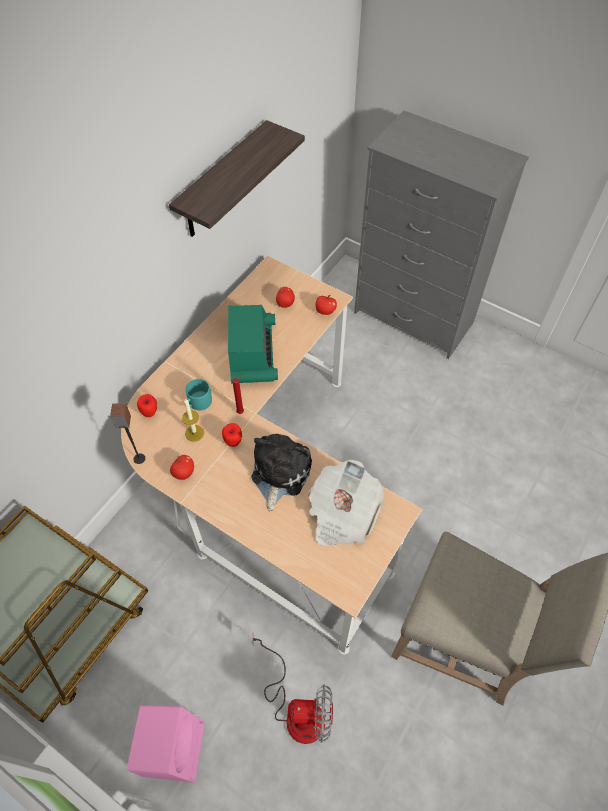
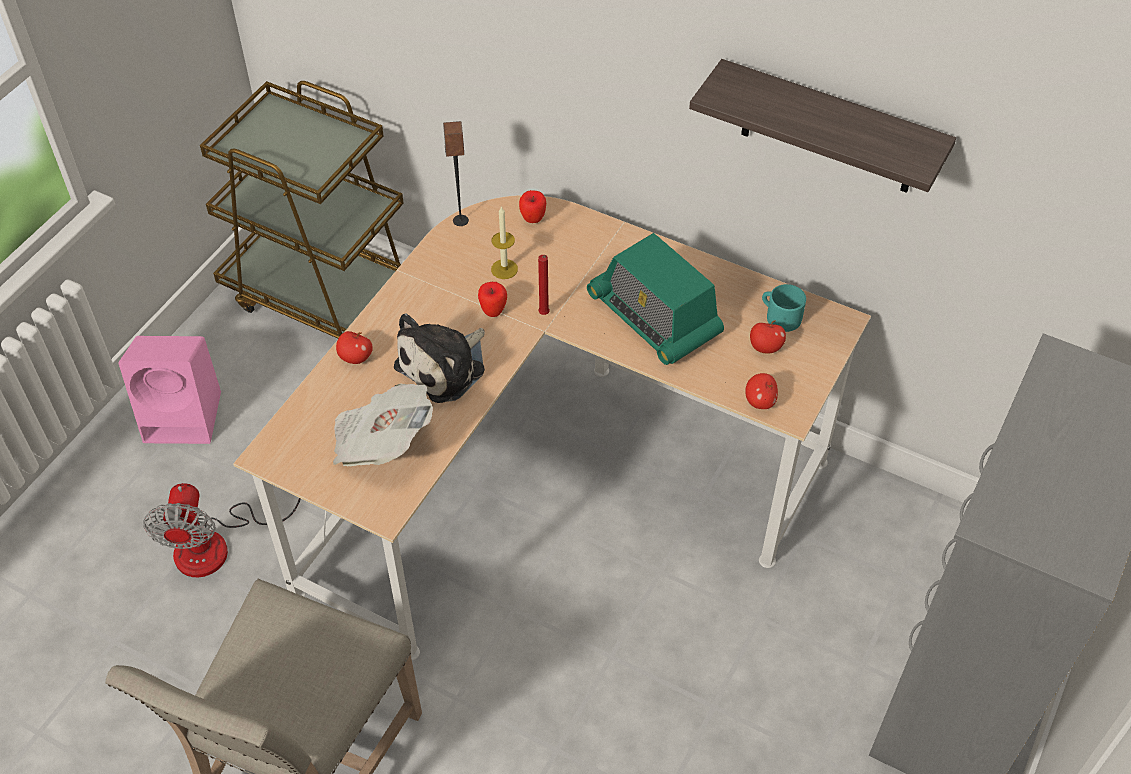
camera: 85 degrees right, 5 degrees down
(184, 473) = (441, 266): apple -> apple (355, 358)
(198, 402) = (555, 266): turquoise mug -> turquoise mug (780, 316)
(252, 353) = (654, 317): radio -> radio turned 60 degrees clockwise
(279, 473) = (445, 366): plush toy -> plush toy turned 120 degrees clockwise

